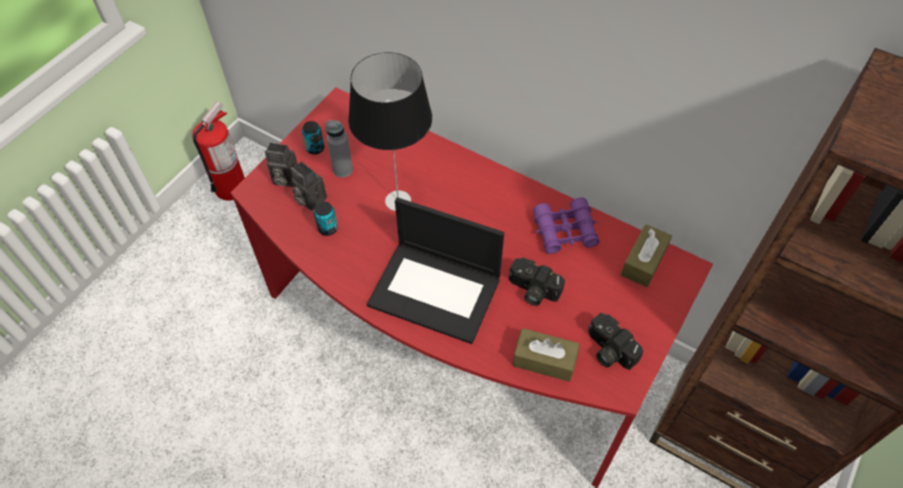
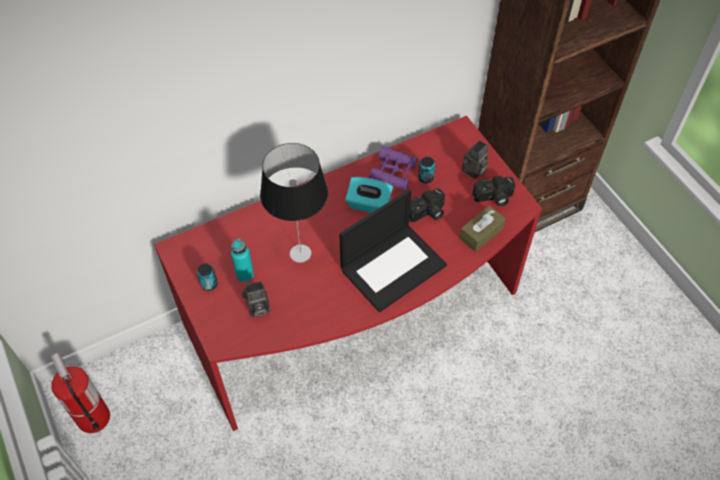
camera: 60 degrees left, 0 degrees up
(284, 178) = (224, 317): camera -> camera (473, 171)
(328, 228) = (294, 308): can -> can (425, 178)
(343, 169) = (245, 275): grey bottle -> turquoise bottle
(503, 229) = (368, 204): none -> turquoise tissue box
(643, 262) = (443, 146): brown tissue box -> none

